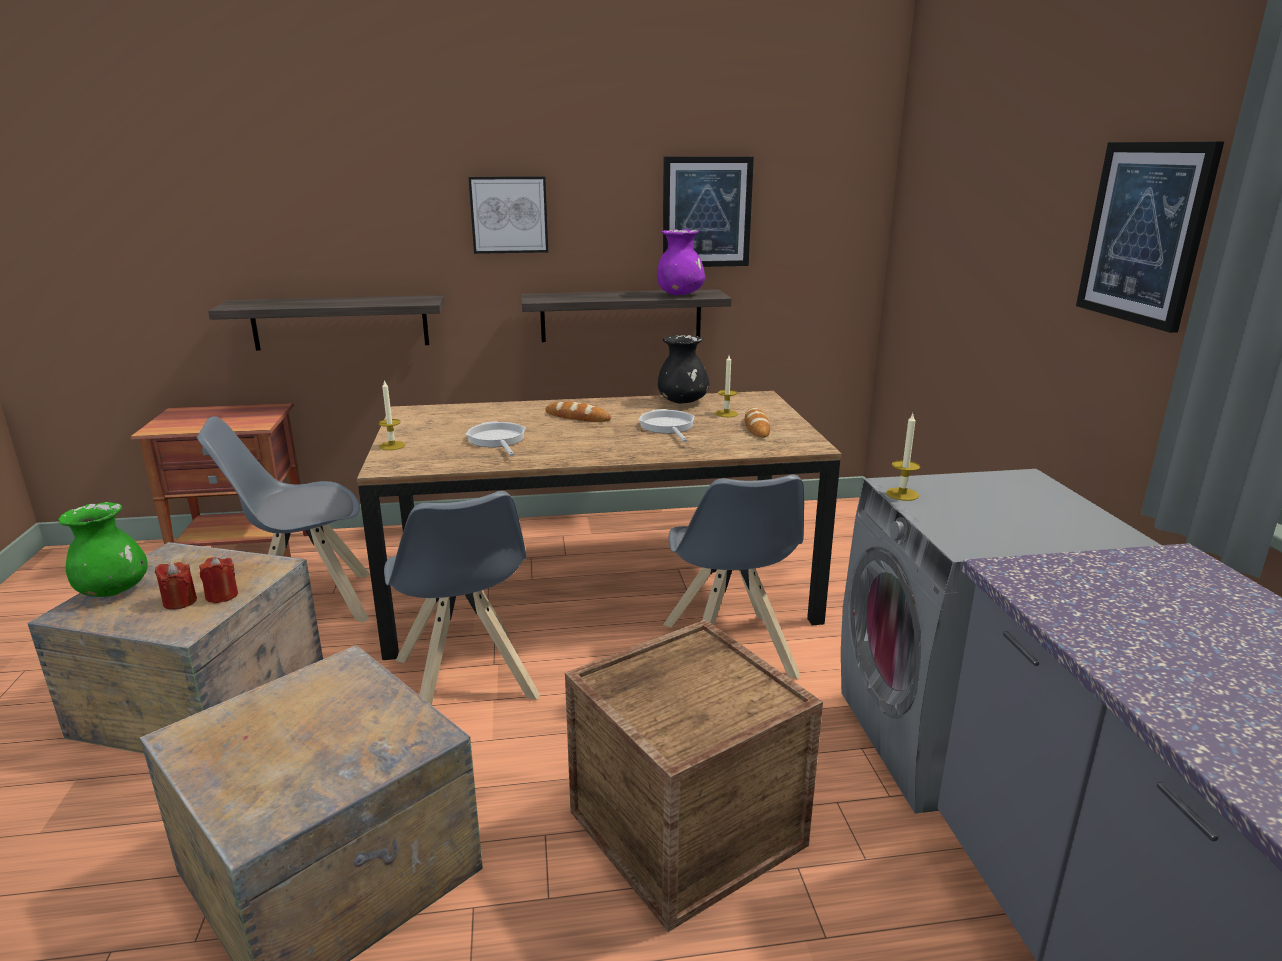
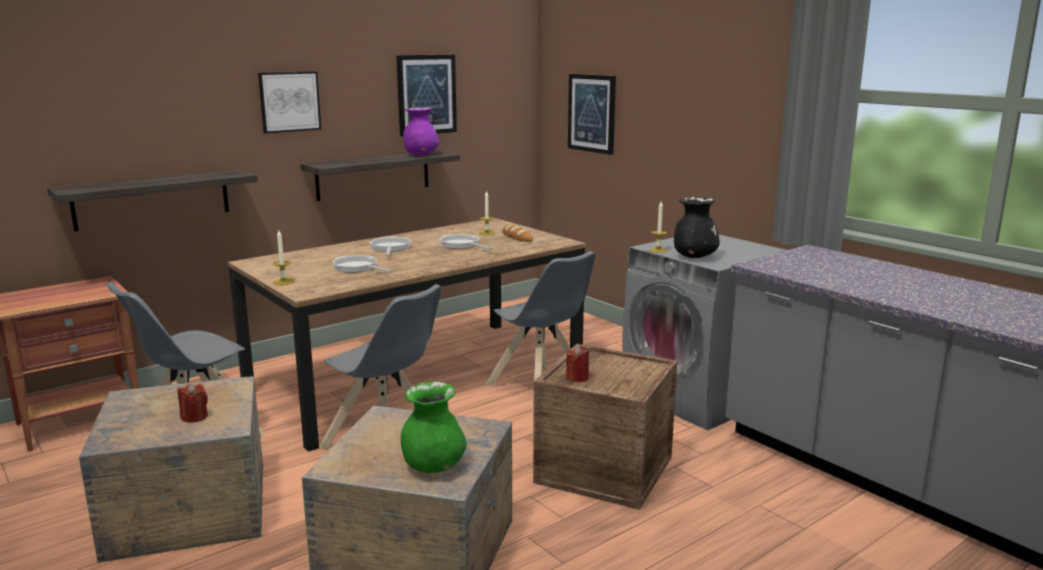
camera: 30 degrees left, 5 degrees down
(113, 591) = (121, 425): green vase -> green vase (433, 467)
(222, 596) = (224, 407): red candle -> red candle (577, 378)
(577, 417) = (390, 248): bread -> frying pan
(683, 402) = (447, 231): black vase -> black vase (694, 257)
(1145, 233) = (740, 94): picture -> picture (592, 113)

